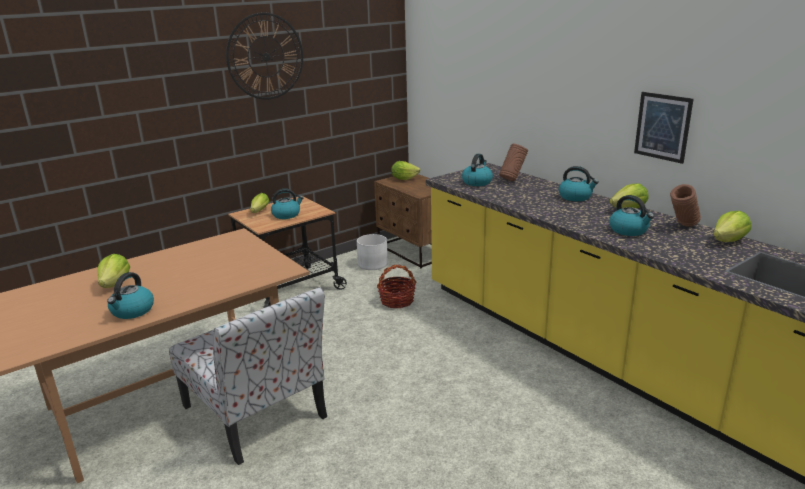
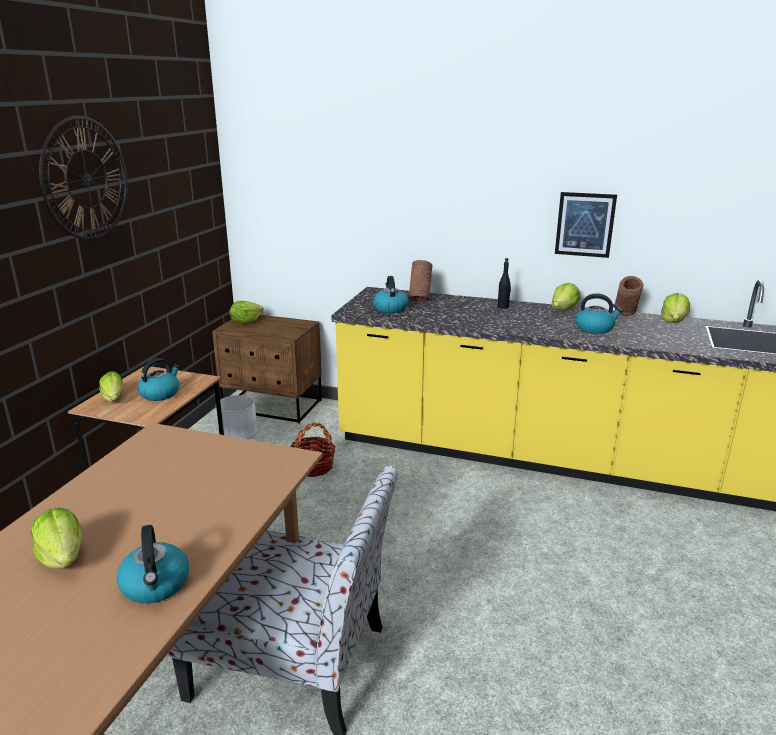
camera: 35 degrees left, 0 degrees up
(575, 197) = (503, 306): kettle -> black bottle

